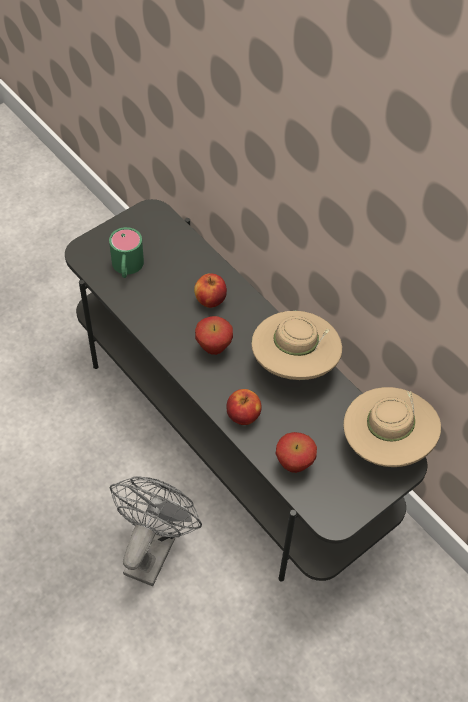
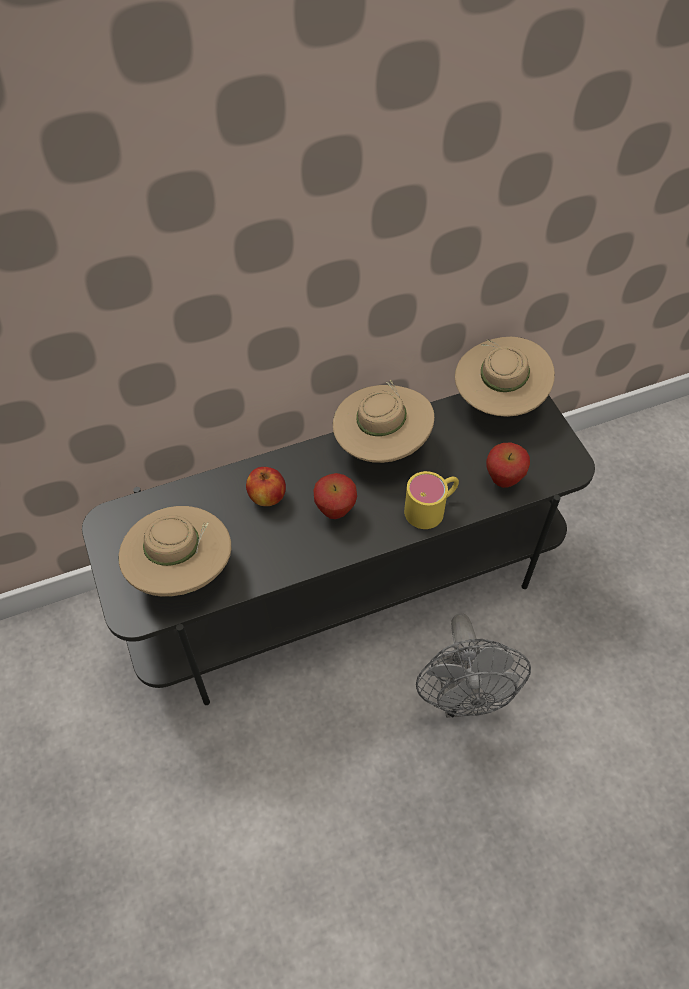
camera: 70 degrees left, 0 degrees up
(127, 268) = (181, 570): green mug -> beige hat
(152, 548) = (461, 698): grey fan -> grey fan turned 135 degrees counterclockwise
(243, 415) = (432, 508): apple -> yellow mug

